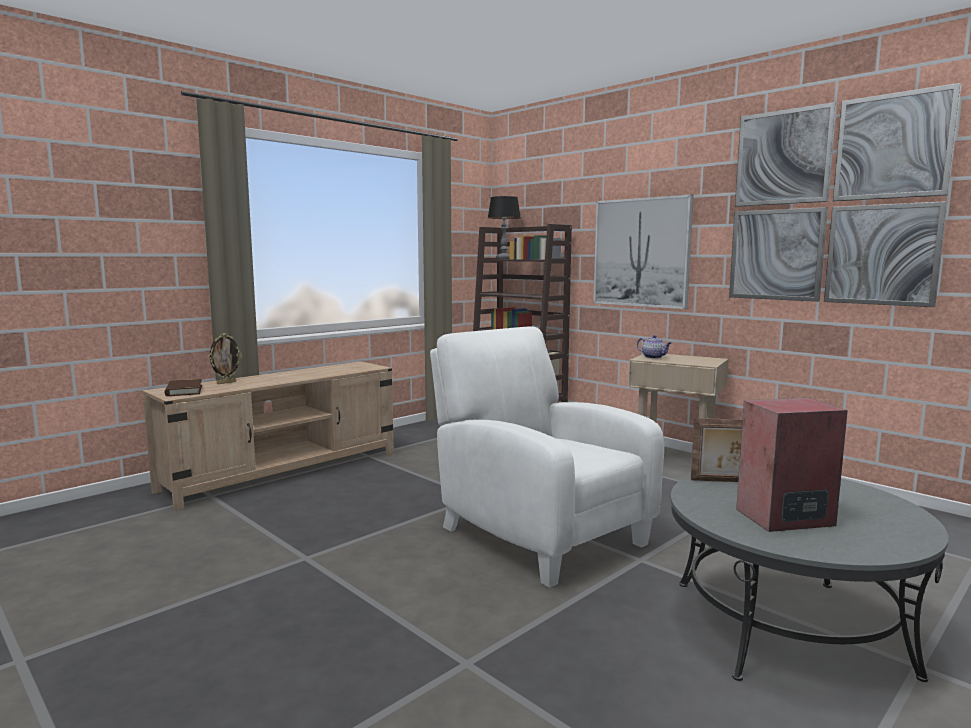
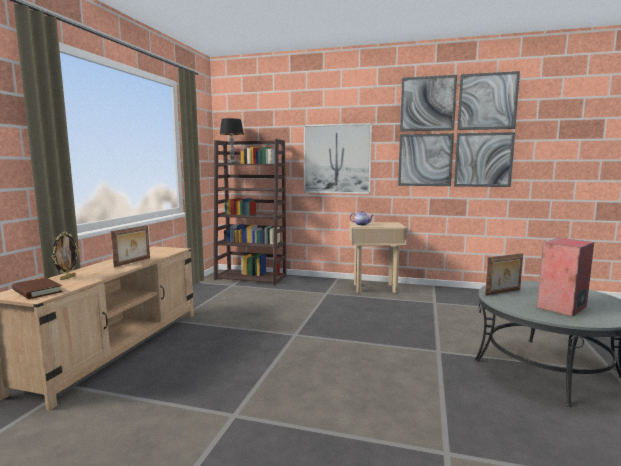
camera: 30 degrees left, 0 degrees up
(307, 375) = (133, 262): none -> picture frame
(537, 533) = (365, 350): white armchair -> none

